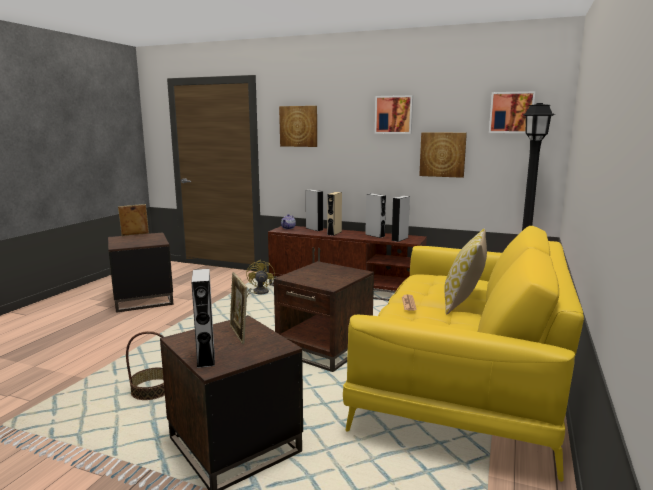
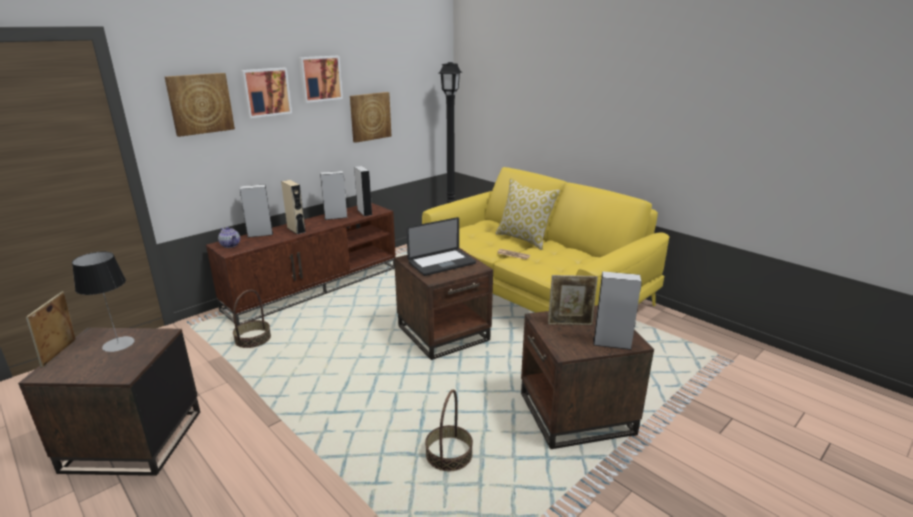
camera: 65 degrees left, 10 degrees up
(147, 239) = (118, 344): none -> table lamp
(258, 293) = (253, 339): yellow fan -> basket
(323, 274) = (442, 263): none -> laptop
(511, 112) = (417, 69): picture -> picture (266, 92)

